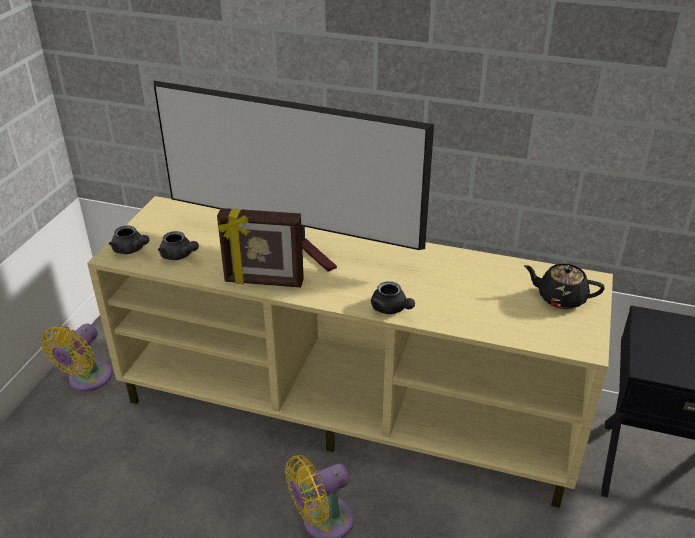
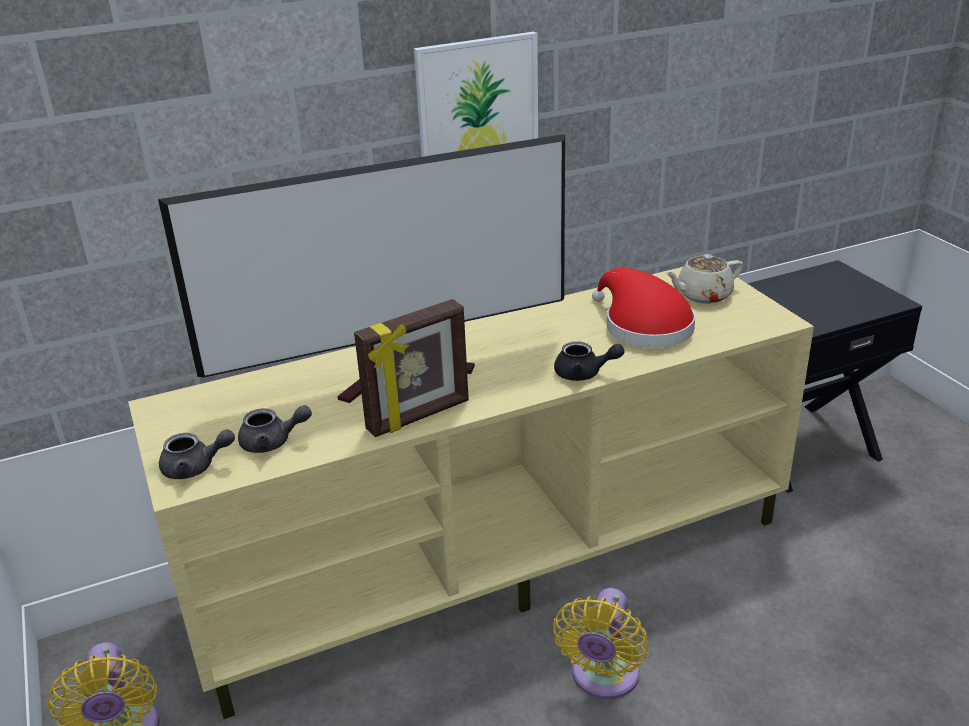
camera: 40 degrees left, 5 degrees down
(409, 79) = (477, 104): none -> picture
(480, 297) = (643, 326): none -> red hat
(560, 298) = (703, 295): black teapot -> beige teapot

